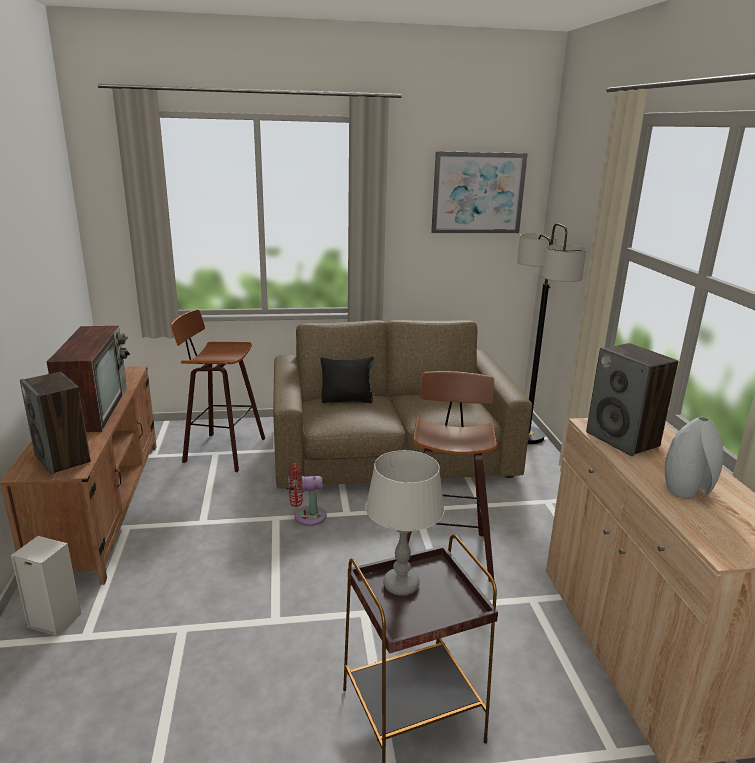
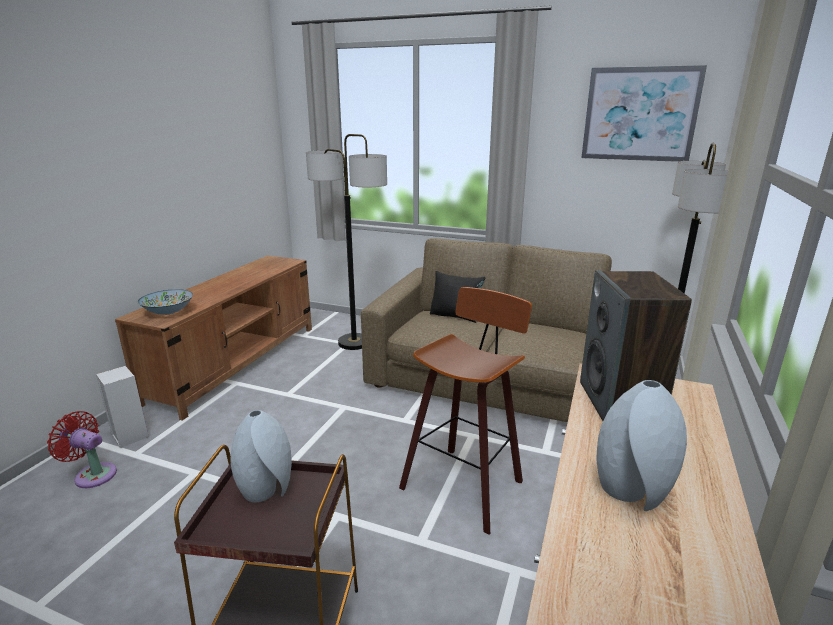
camera: 30 degrees right, 0 degrees up
(63, 458) = (168, 312): speaker -> bowl
(95, 407) = (234, 282): television -> none
(221, 450) = (354, 342): stool -> floor lamp
(306, 516) = (369, 413): red fan -> red fan (93, 474)
(401, 584) = (267, 489): grey table lamp -> grey vase

